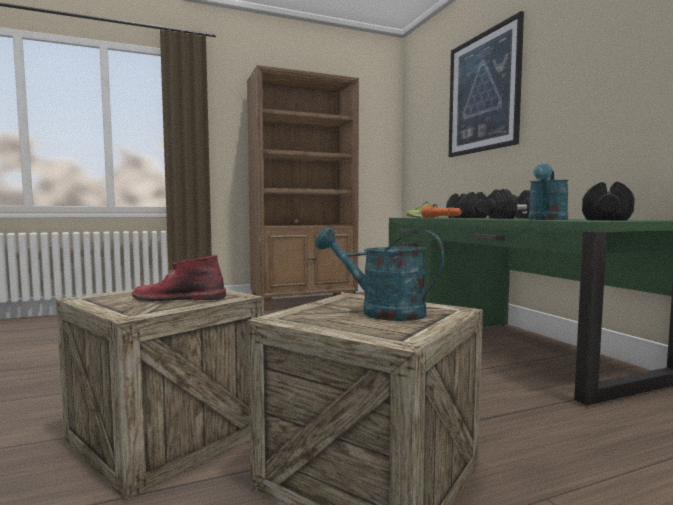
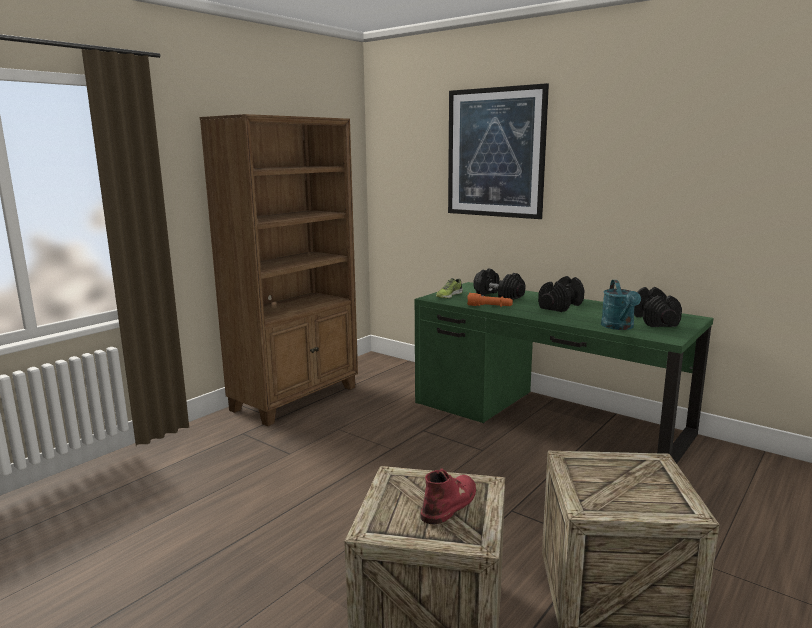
camera: 30 degrees left, 10 degrees up
(179, 298) = (450, 502): red boot -> red boot turned 150 degrees clockwise
(381, 312) = (625, 478): turquoise watering can -> none

